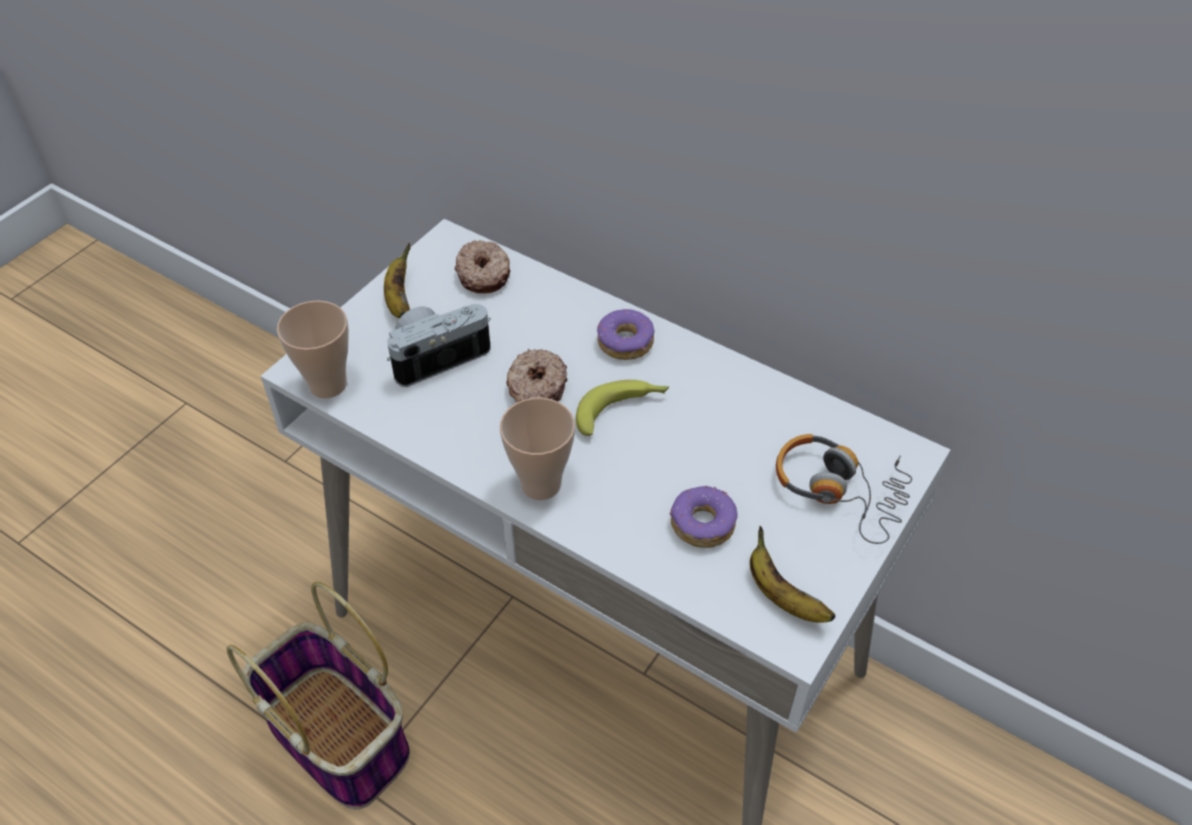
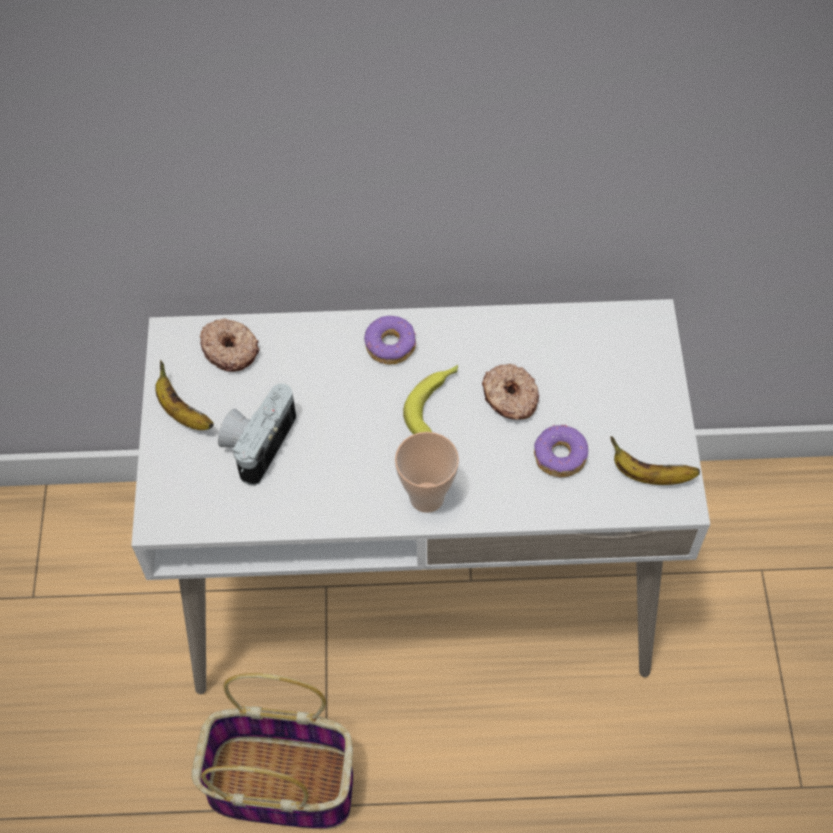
camera: 35 degrees left, 10 degrees up
(327, 384) = (194, 519): cup -> none
(536, 387) = (357, 423): donut -> donut (509, 398)
(839, 491) = (627, 375): headphones -> none

